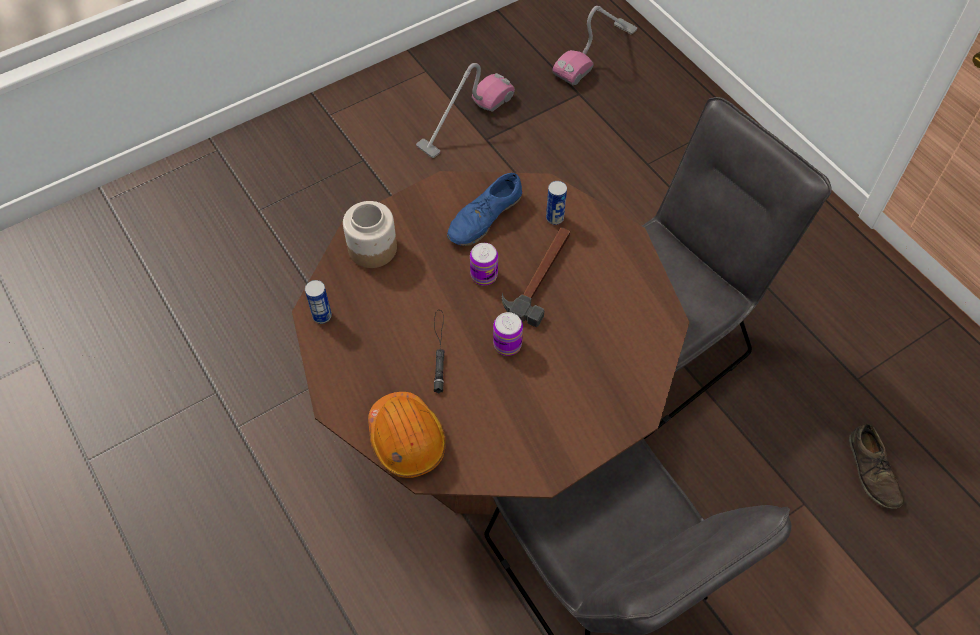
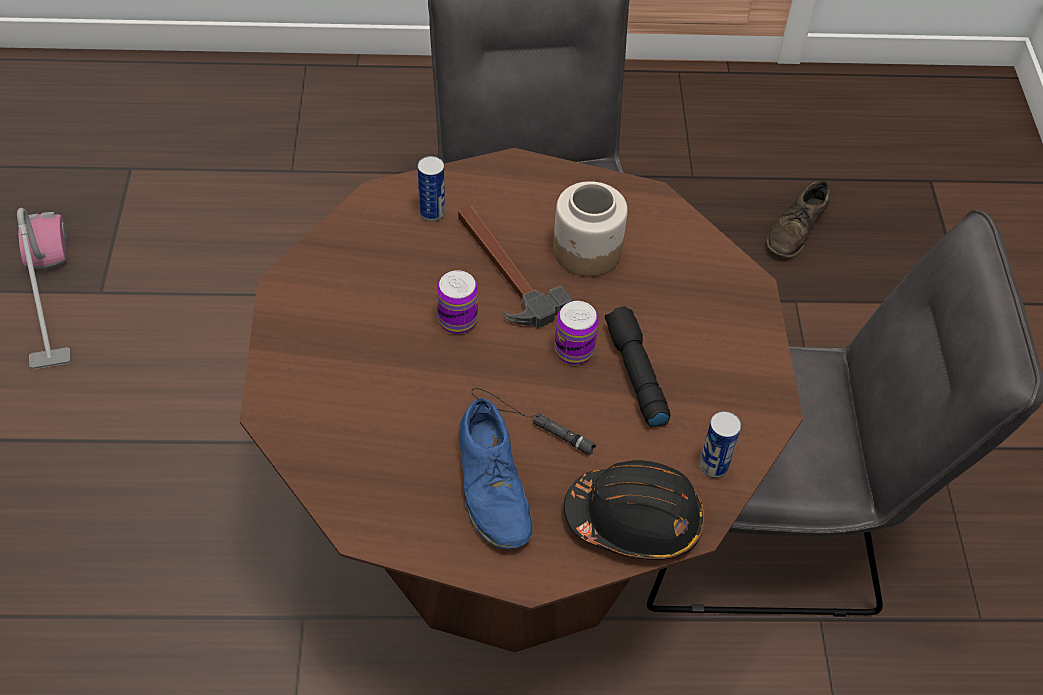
camera: 60 degrees left, 5 degrees down
(322, 316) = (377, 521): can -> can (713, 466)
(372, 249) = (317, 411): jar -> jar (587, 252)
(406, 439) = (635, 520): orange hard hat -> black hard hat
(484, 217) = (372, 274): blue shoe -> blue shoe (493, 486)
(514, 385) = (634, 373): none -> black flashlight
(595, 53) = (89, 119): vacuum cleaner -> none
(872, 471) = (796, 229): brown shoe -> brown shoe turned 105 degrees clockwise

